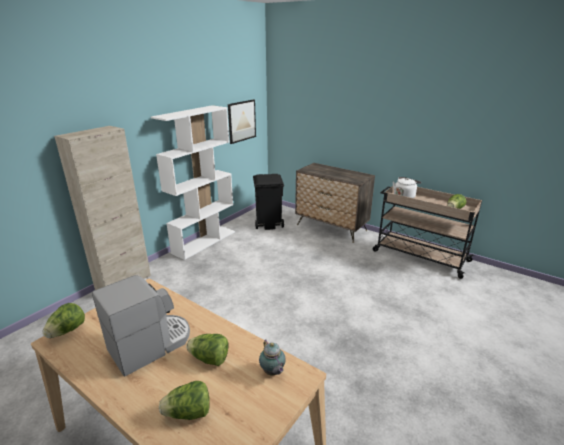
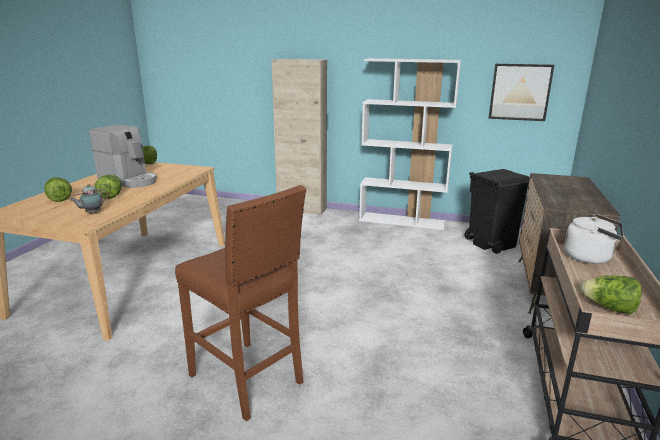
camera: 70 degrees right, 5 degrees down
(400, 364) = (247, 380): none -> brown stool

